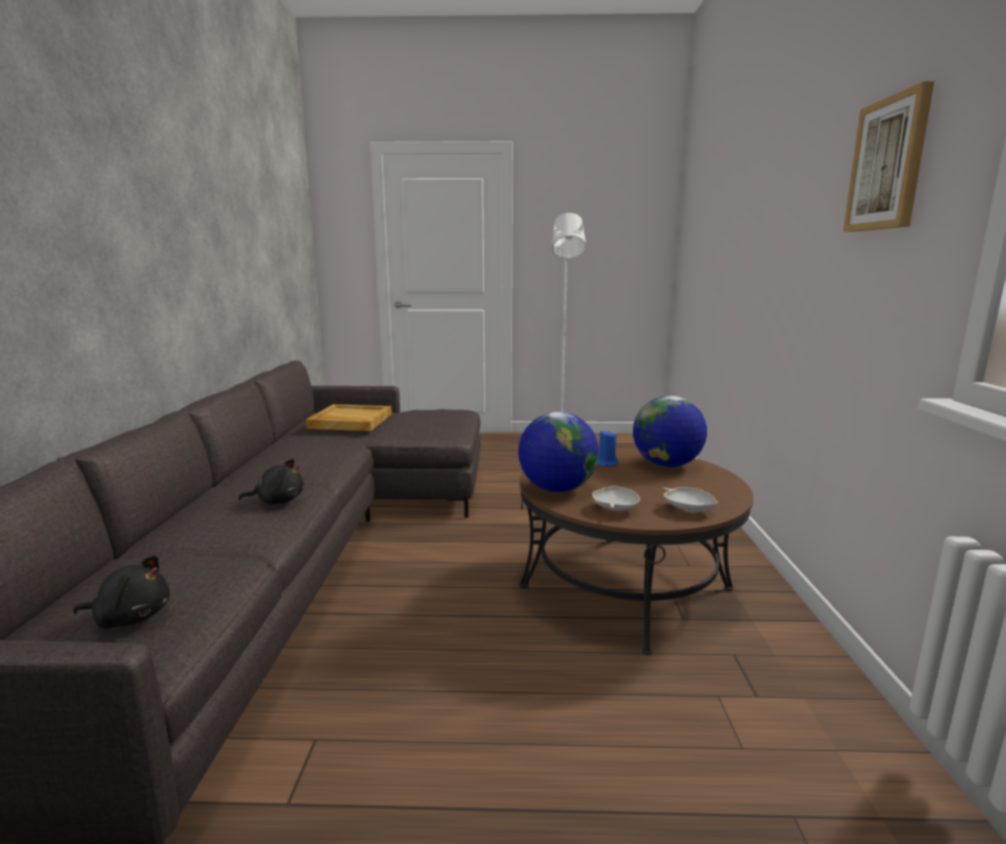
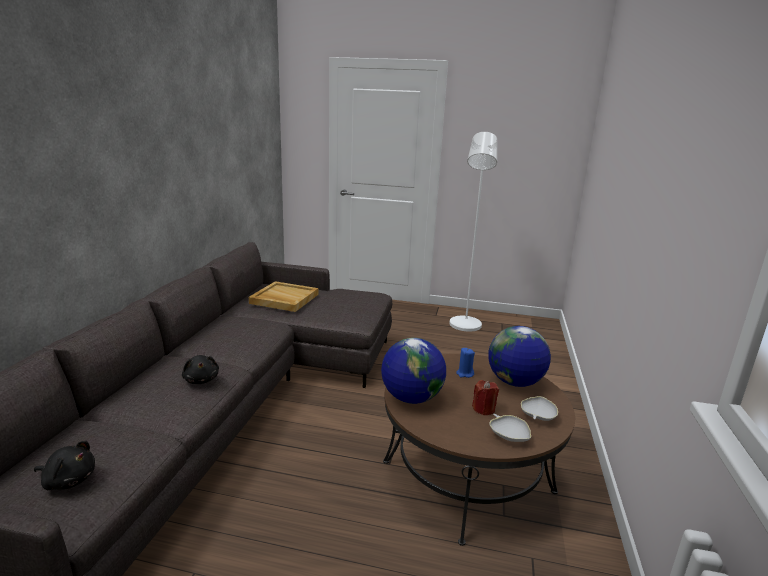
camera: 10 degrees right, 5 degrees up
(278, 501) = (201, 380): black plush toy -> black plush toy turned 60 degrees clockwise
(615, 509) = (448, 427): white bowl -> white bowl (537, 416)
(646, 490) = (483, 409): none -> red candle
(888, 164) = (715, 172): picture -> none

